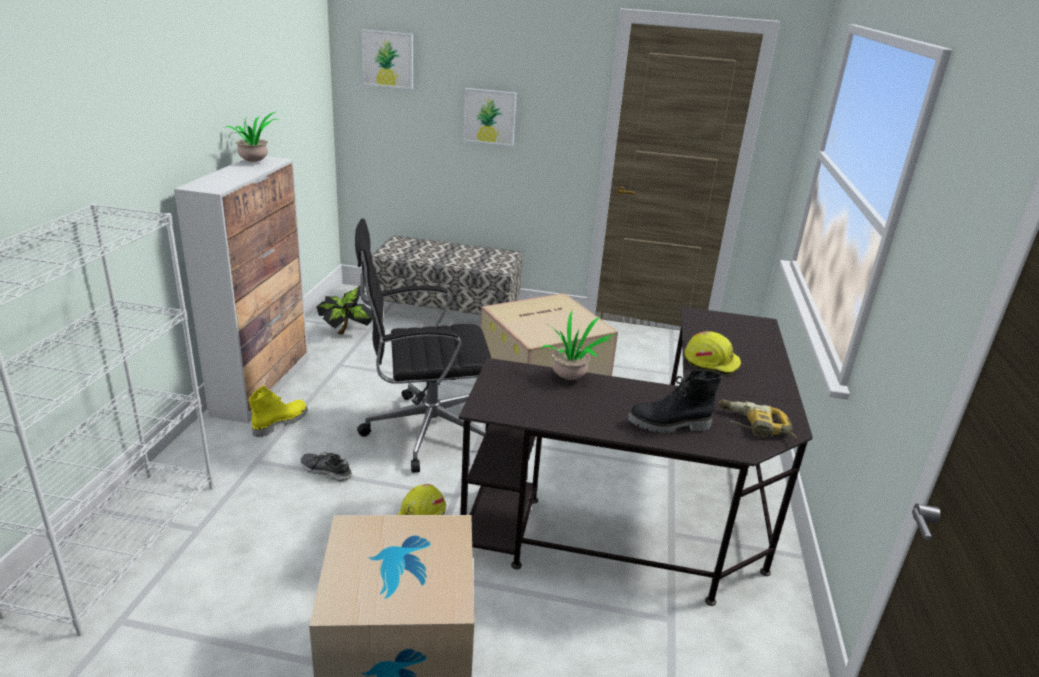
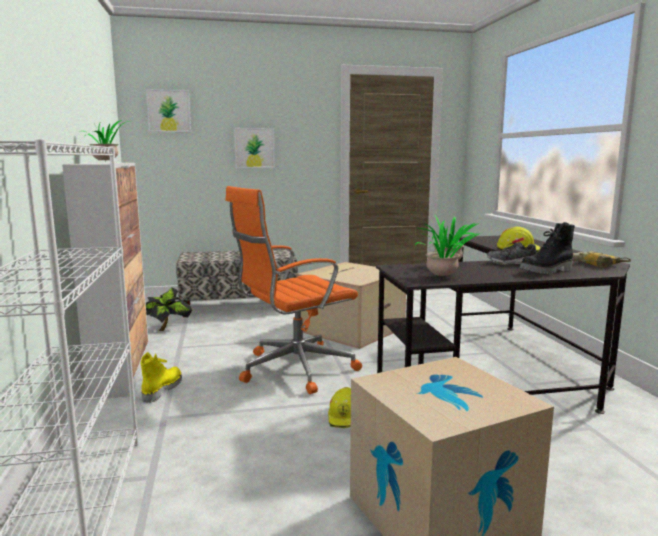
camera: 20 degrees left, 15 degrees down
(326, 472) = (237, 410): shoe -> shoe (511, 263)
(425, 430) = (293, 369): black office chair -> orange office chair
(527, 404) = (443, 276): none -> potted plant

